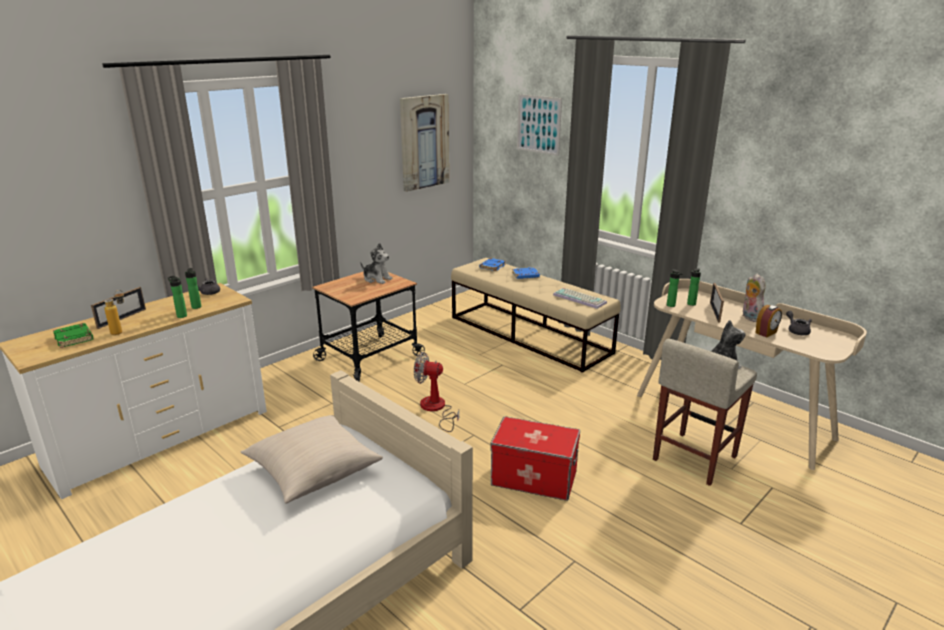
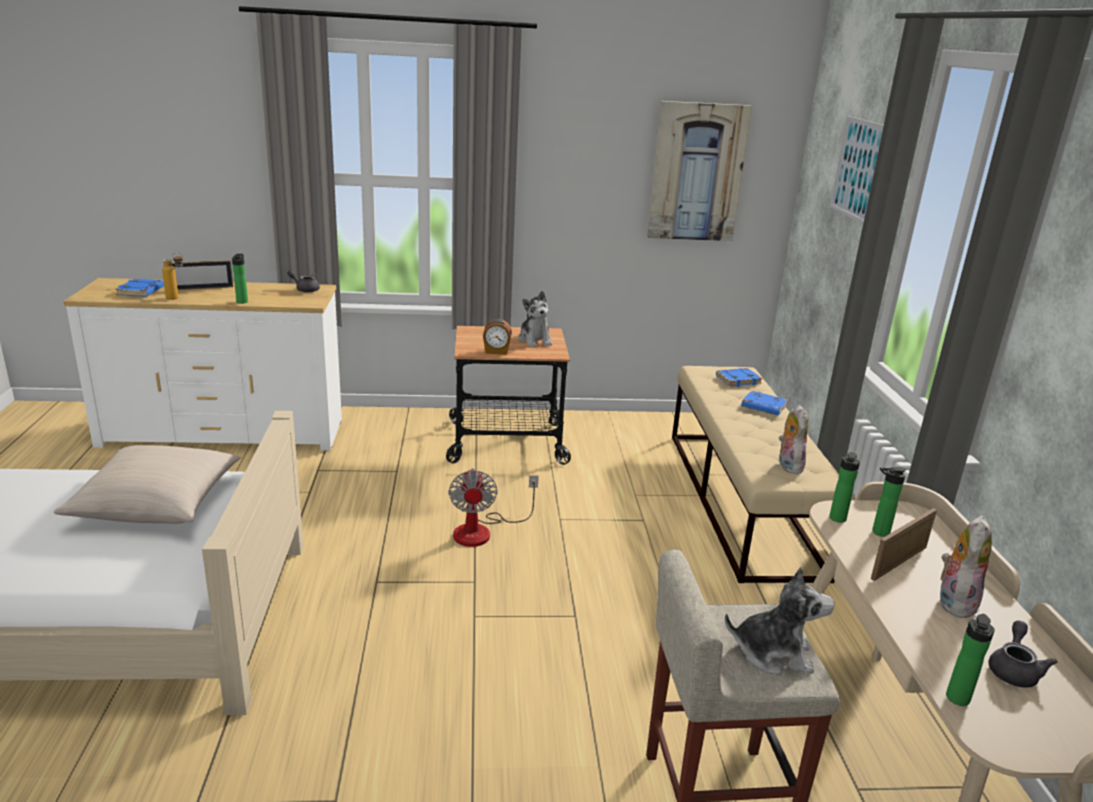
camera: 40 degrees right, 0 degrees up
(75, 338) = (141, 291): green book -> blue book
(196, 307) = (268, 299): bottle -> bottle (957, 700)
(436, 409) = (483, 531): fan -> fan turned 150 degrees counterclockwise
(534, 478) = (457, 672): storage box -> none
(580, 299) = (787, 465): keyboard -> plush toy
(766, 333) = (933, 640): alarm clock -> alarm clock (496, 351)

